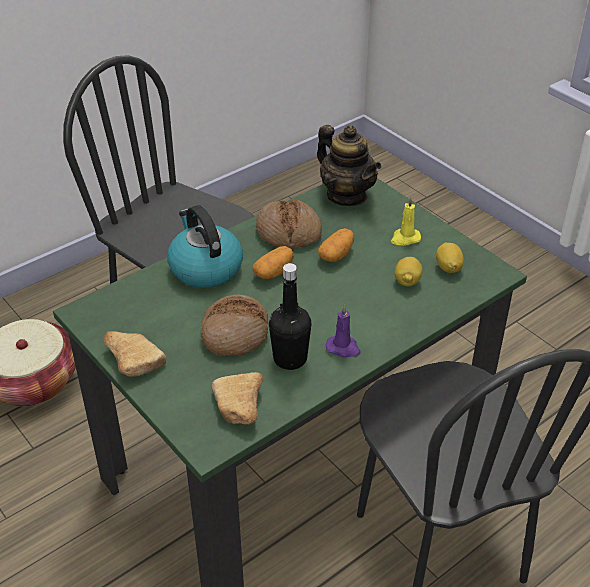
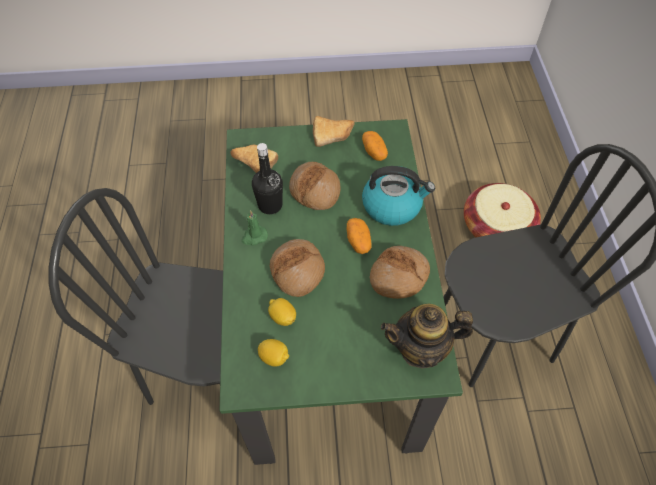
camera: 125 degrees right, 15 degrees up
(336, 254) = (348, 291): potato -> potato (374, 152)
(343, 348) = (254, 237): purple candle -> green candle
(350, 296) = (297, 271): none -> bread
(405, 238) = (332, 352): yellow candle -> none

